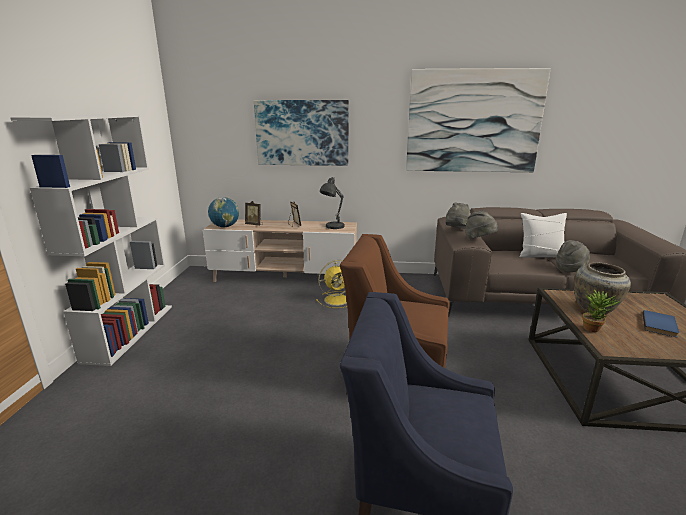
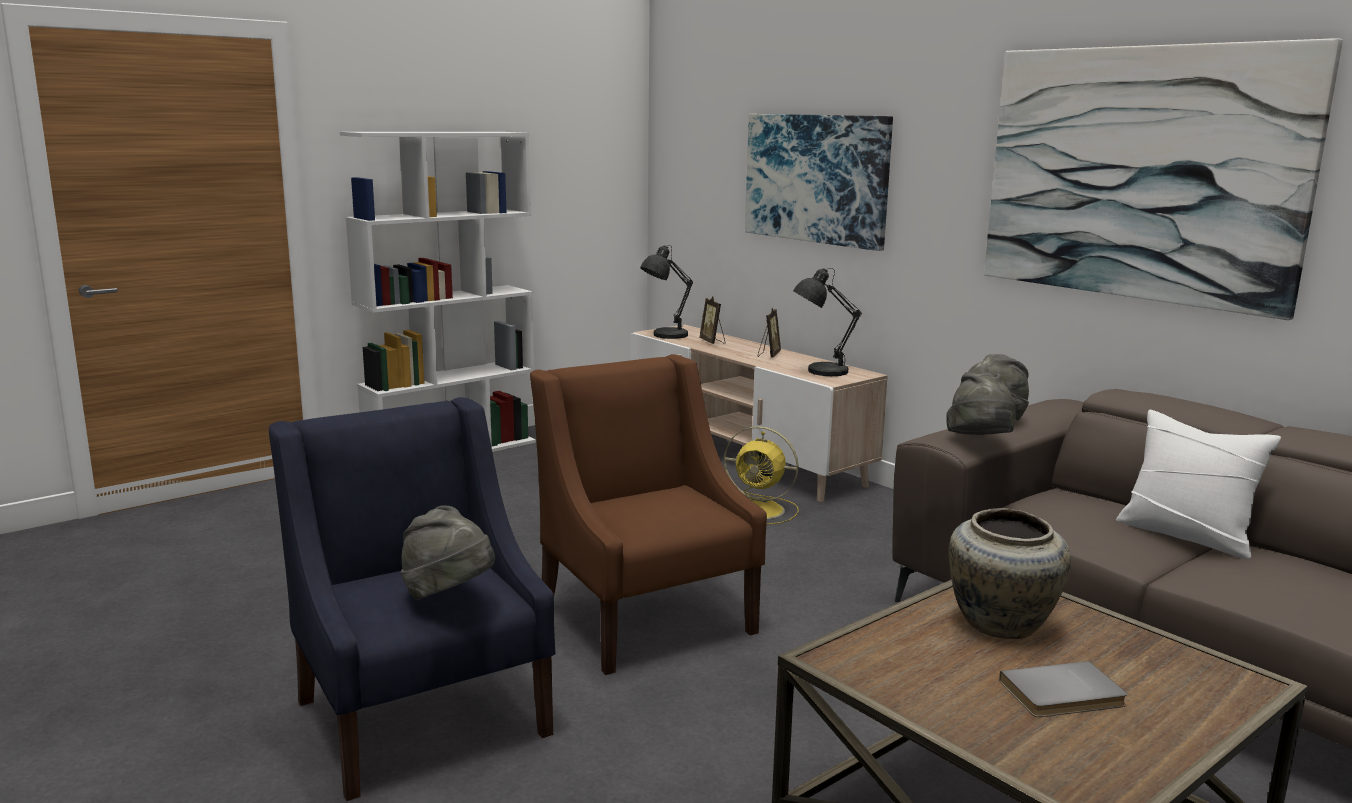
camera: 45 degrees right, 5 degrees down
(225, 226) = (666, 335): globe -> grey table lamp
(570, 269) = (1185, 576): grey hat -> grey hat (449, 595)
(593, 328) = (899, 634): potted plant -> none
(661, 325) = (1064, 695): blue book -> grey book

